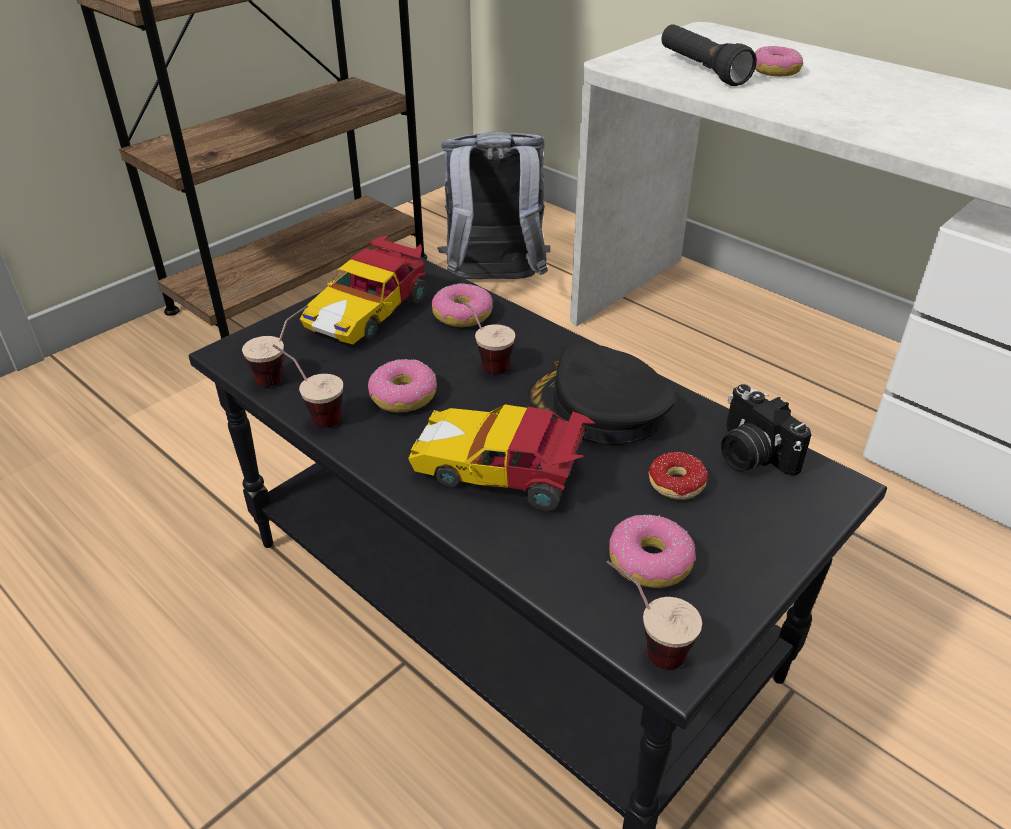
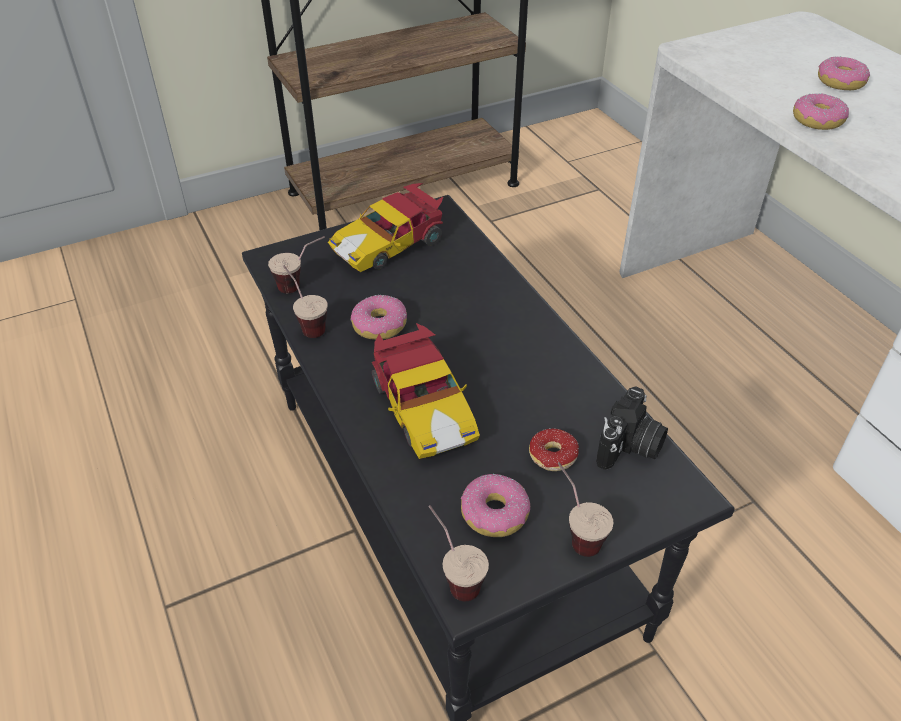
camera: 20 degrees right, 5 degrees up
(462, 315) = (461, 264): donut -> donut (817, 121)
(482, 361) = (456, 310): cup -> cup (575, 532)
(494, 282) = (567, 220): grey backpack -> none
(504, 471) = (423, 408): toy car -> toy car turned 150 degrees counterclockwise
(598, 407) = (527, 373): black cap -> none
(701, 70) = (766, 70): black flashlight -> none
(750, 454) = (630, 447): camera -> camera turned 135 degrees counterclockwise

